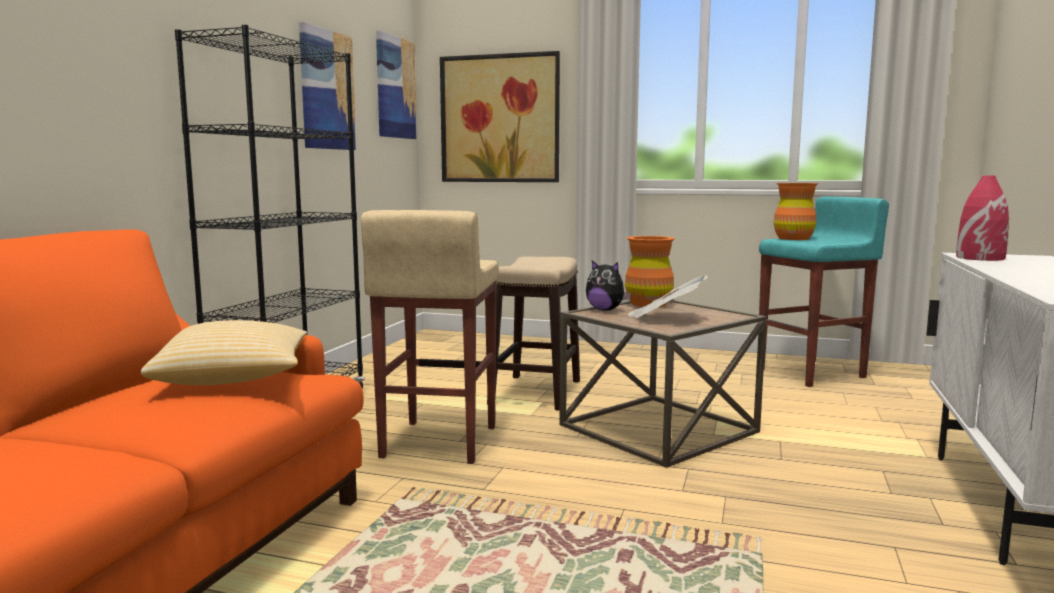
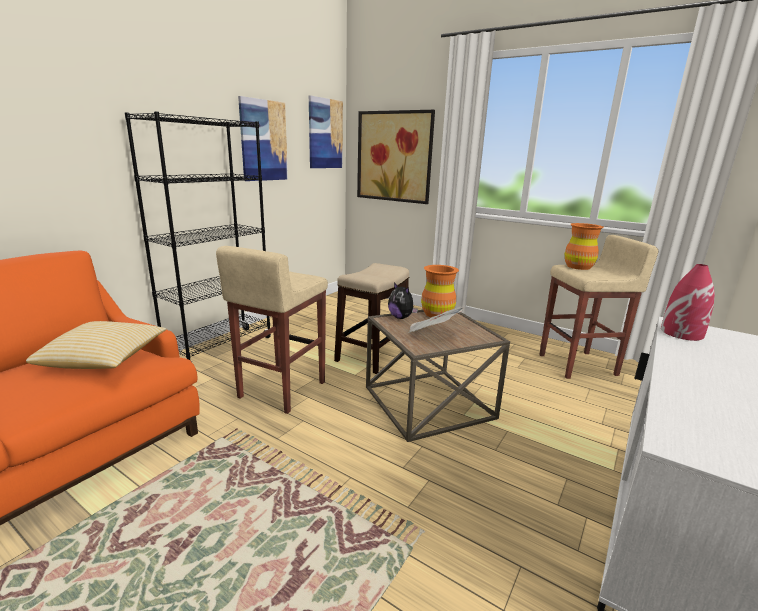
camera: 15 degrees right, 10 degrees up
(813, 373) = (579, 365): turquoise stool -> beige stool

